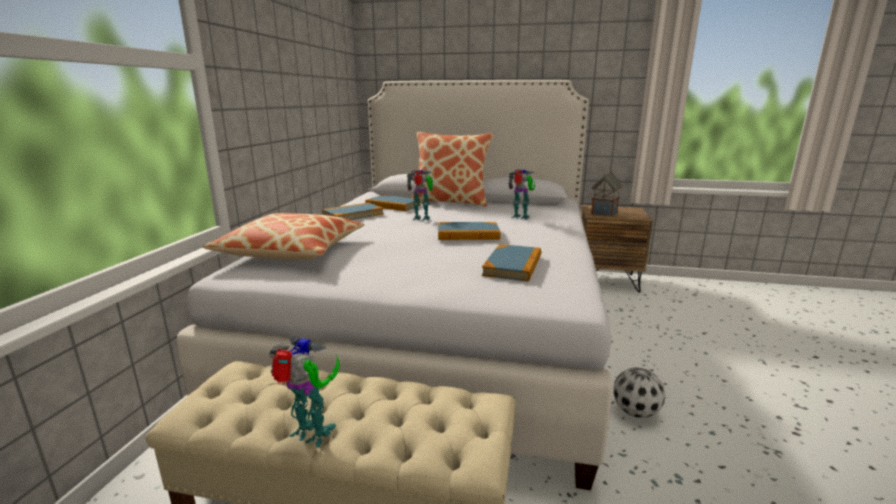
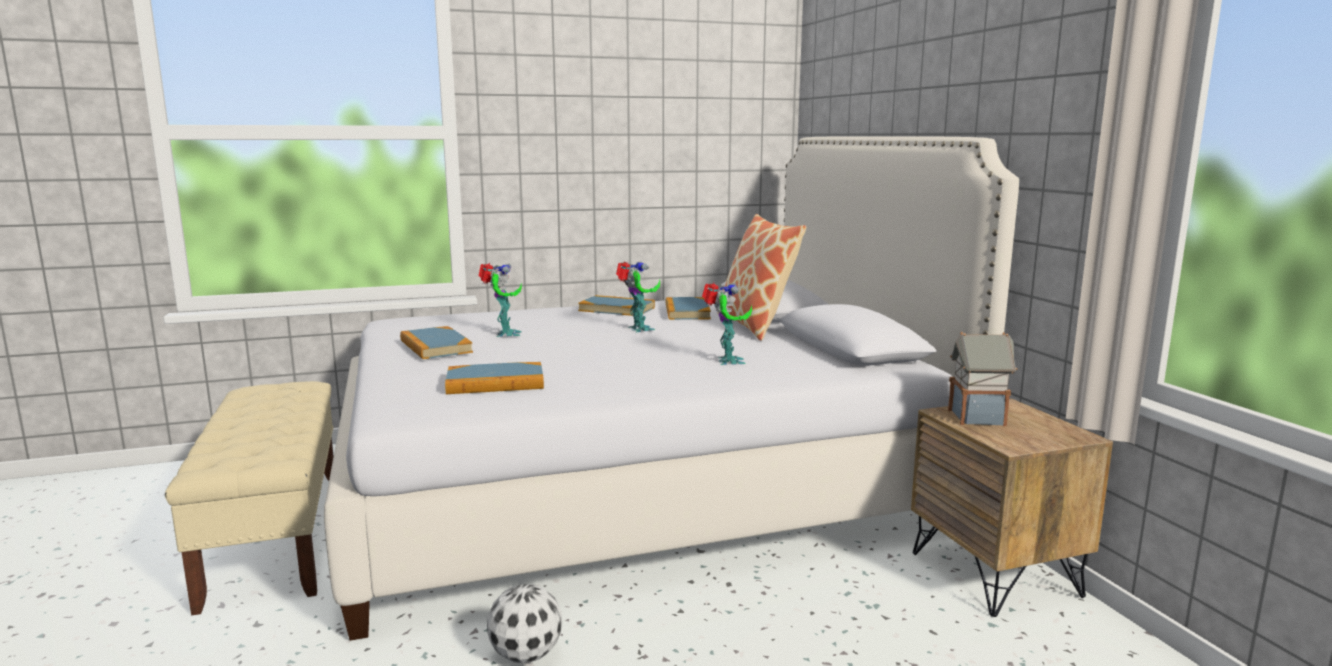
camera: 60 degrees right, 5 degrees down
(292, 251) = (463, 319): pillow -> none
(312, 435) = (221, 421): toy robot -> toy robot (504, 334)
(468, 234) = (595, 352): book -> book (435, 347)

